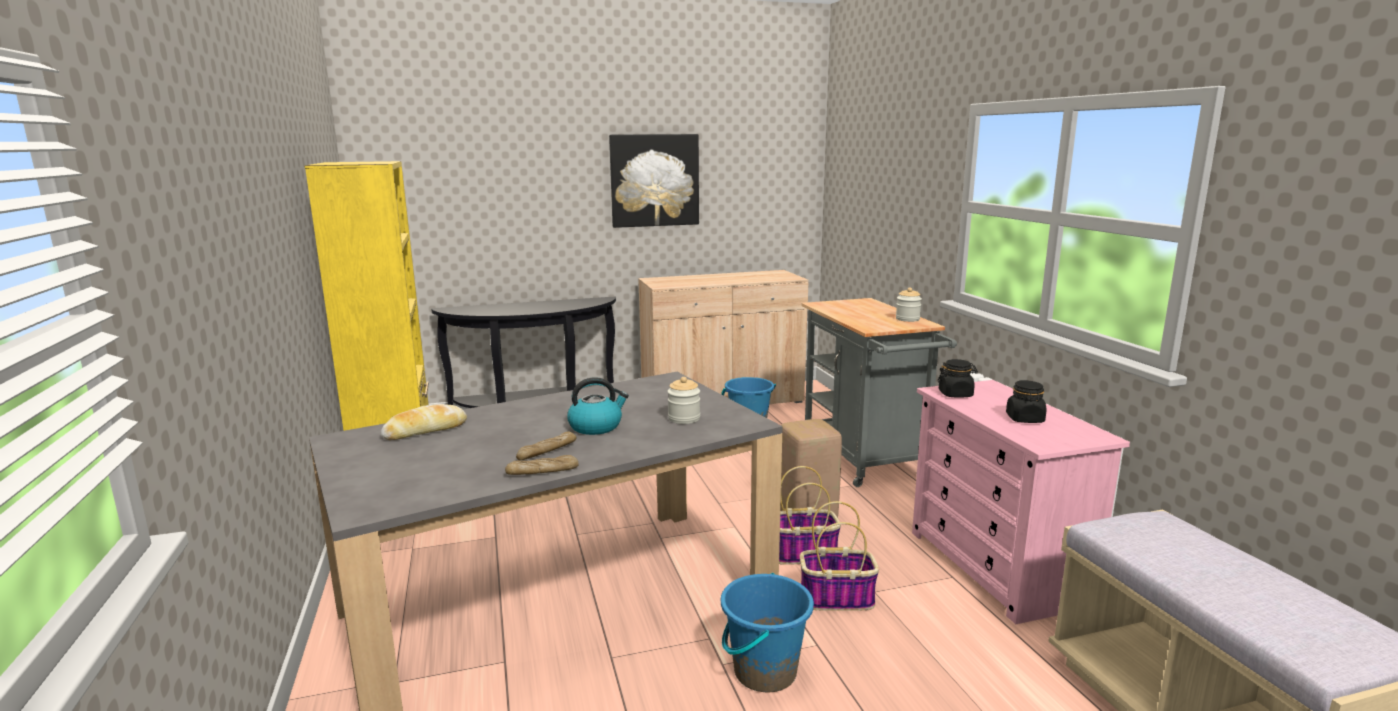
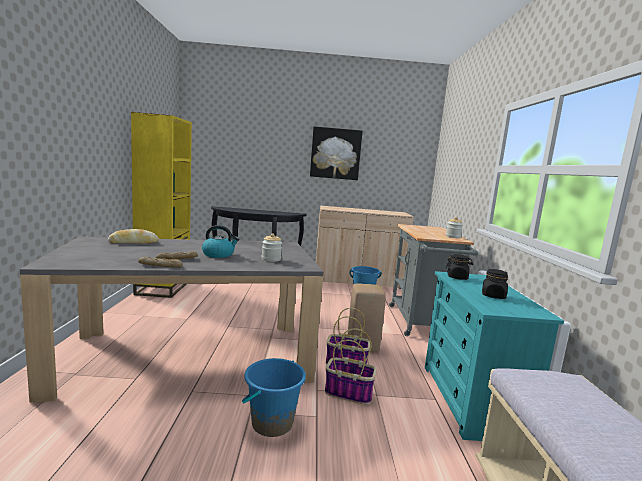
camera: 15 degrees right, 5 degrees down
(996, 567) = (470, 400): pink dresser -> turquoise dresser

